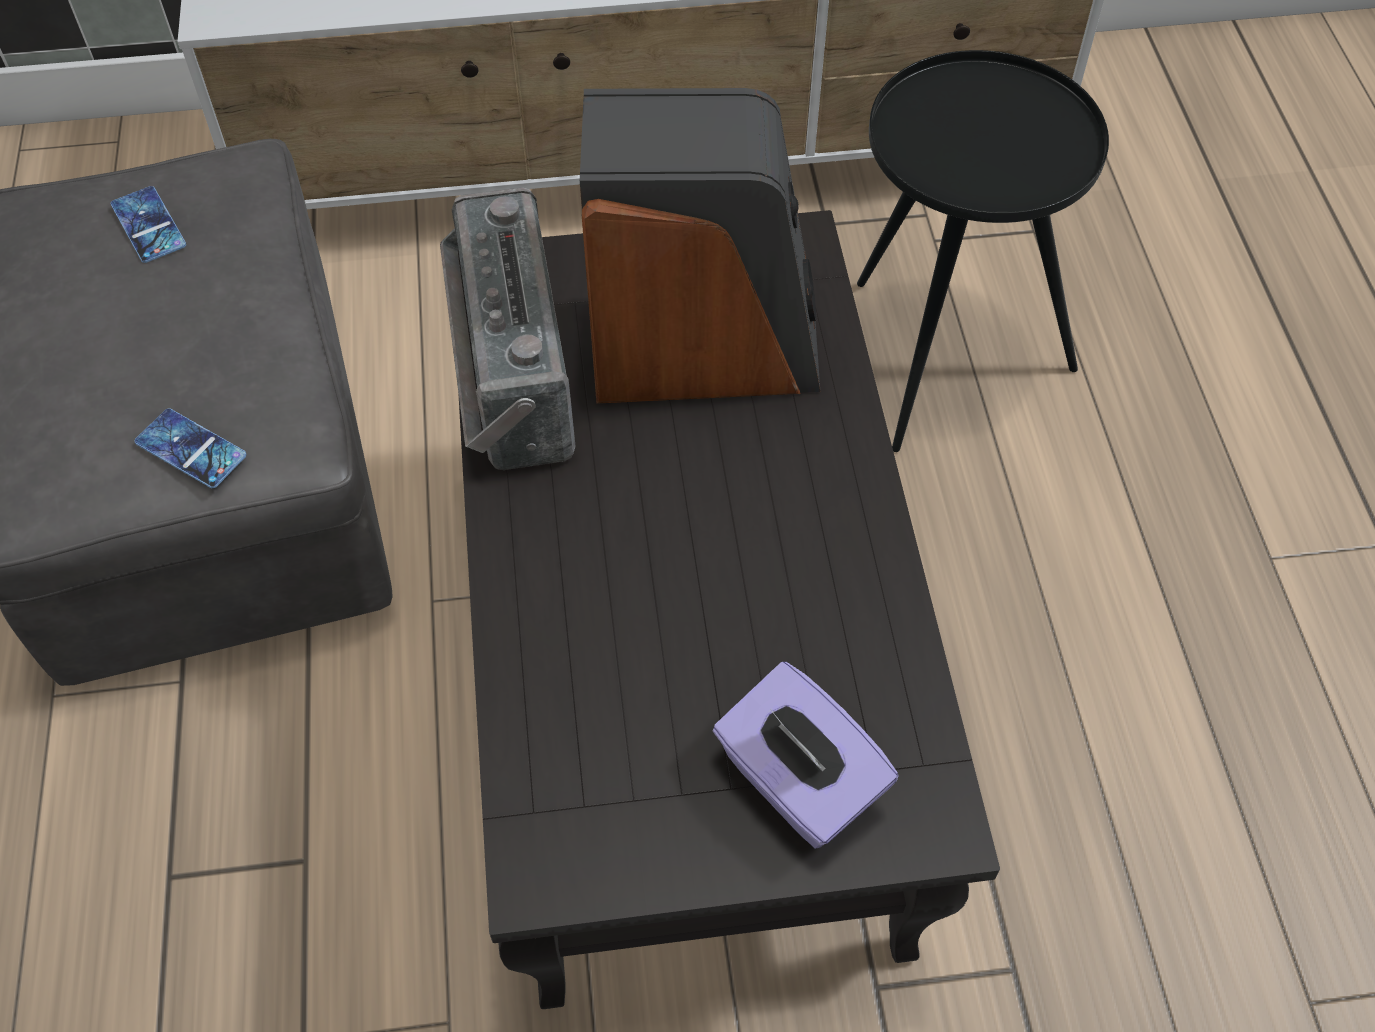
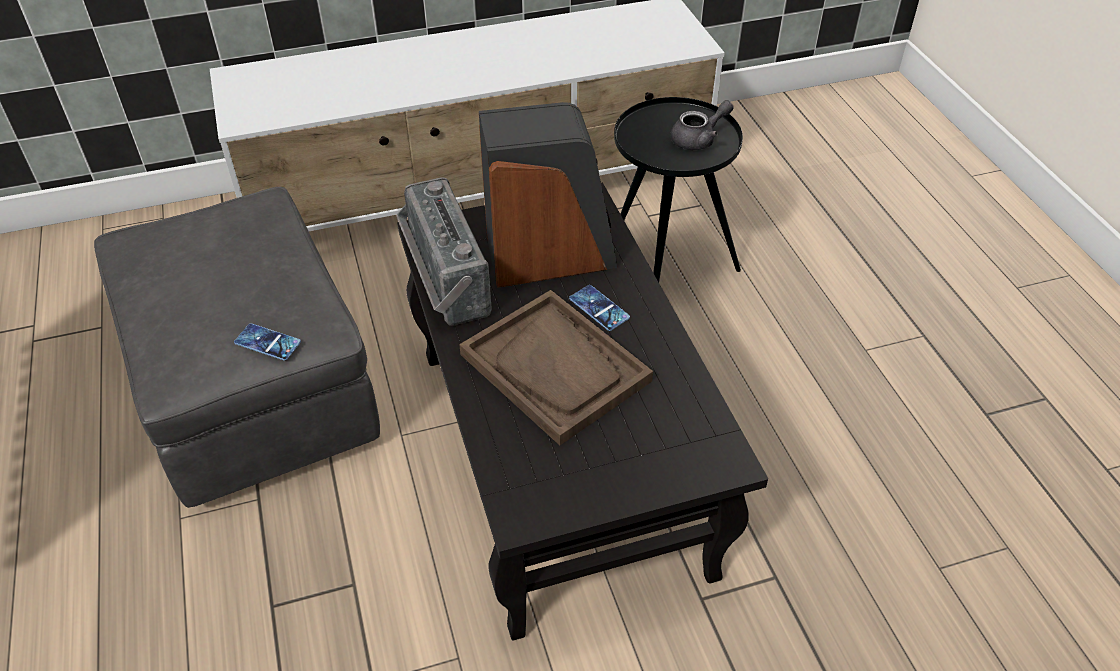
camera: 10 degrees left, 10 degrees down
(148, 225) = (217, 234): phone -> phone (599, 308)
(665, 582) = (555, 368): none -> brown tray
(798, 782) = (651, 453): purple tissue box -> none
(1025, 146) = (699, 139): none -> grey teapot

